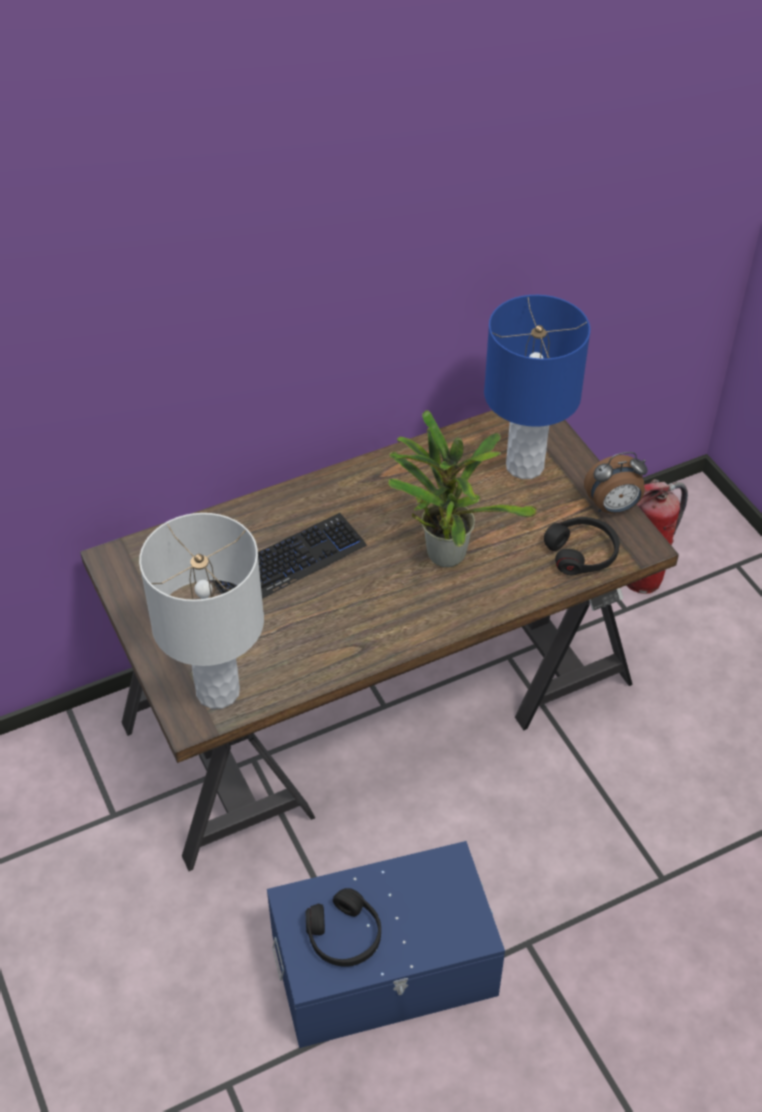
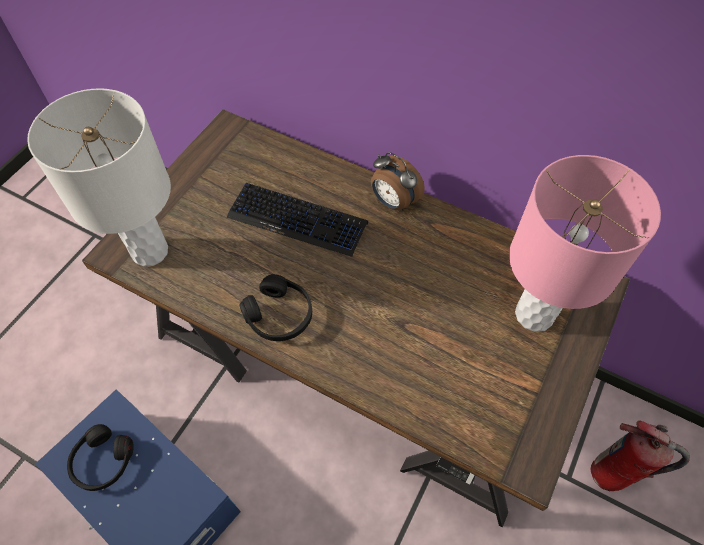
camera: 55 degrees right, 10 degrees up
(445, 551) = (391, 312): potted plant -> none
(525, 466) = (535, 315): blue table lamp -> pink table lamp
(582, 553) = (475, 418): black headphones -> black headphones (279, 315)
(613, 507) = (552, 413): alarm clock -> alarm clock (393, 202)

